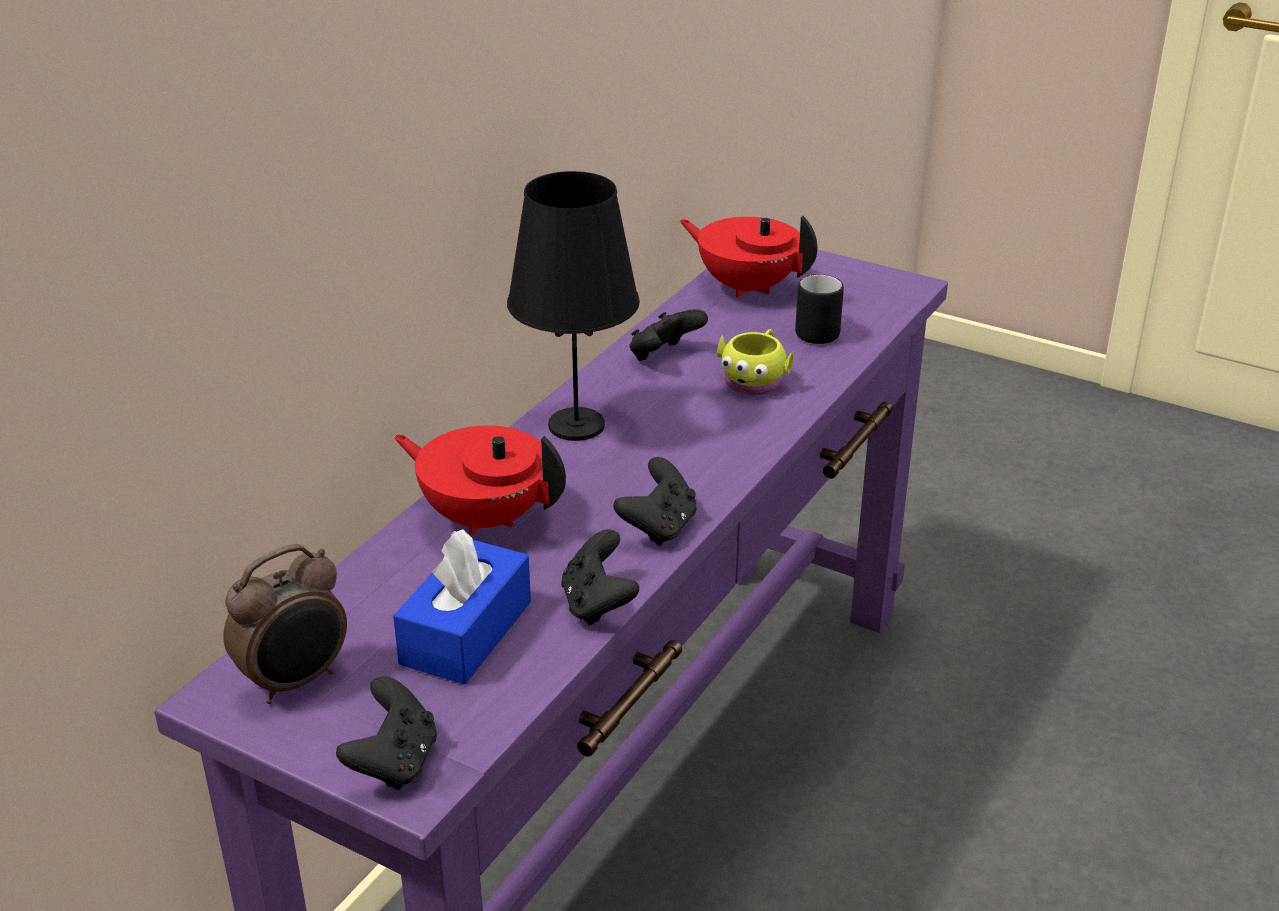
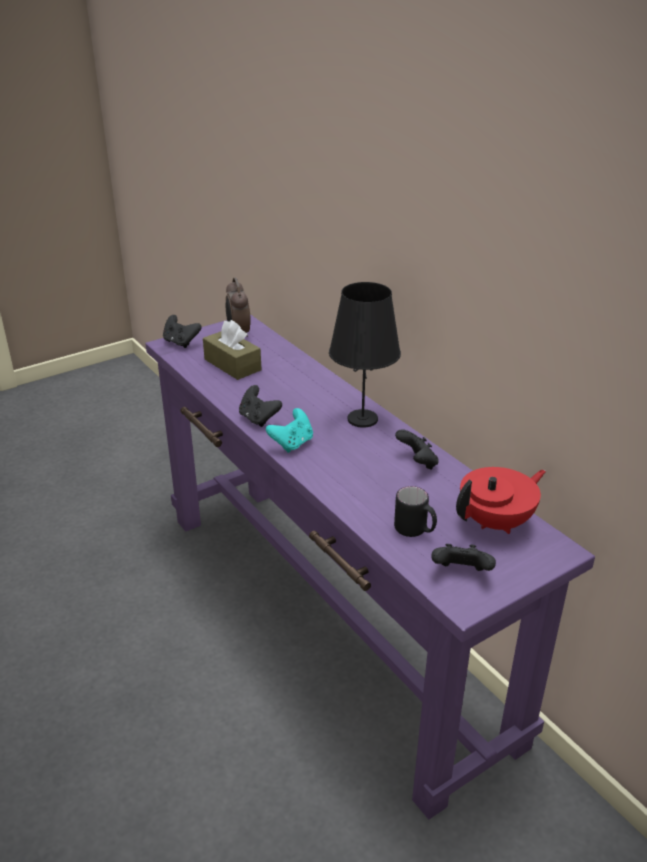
camera: 115 degrees right, 0 degrees up
(466, 633) = (232, 365): blue tissue box -> brown tissue box
(484, 517) = (304, 382): red teapot -> none
(597, 604) = (221, 393): black game controller -> black game controller (461, 573)
(707, 470) = (292, 443): none -> turquoise game controller
(755, 380) = (369, 486): yellow mug -> none

